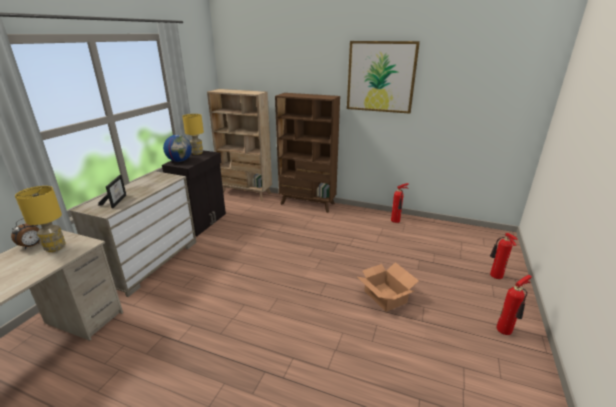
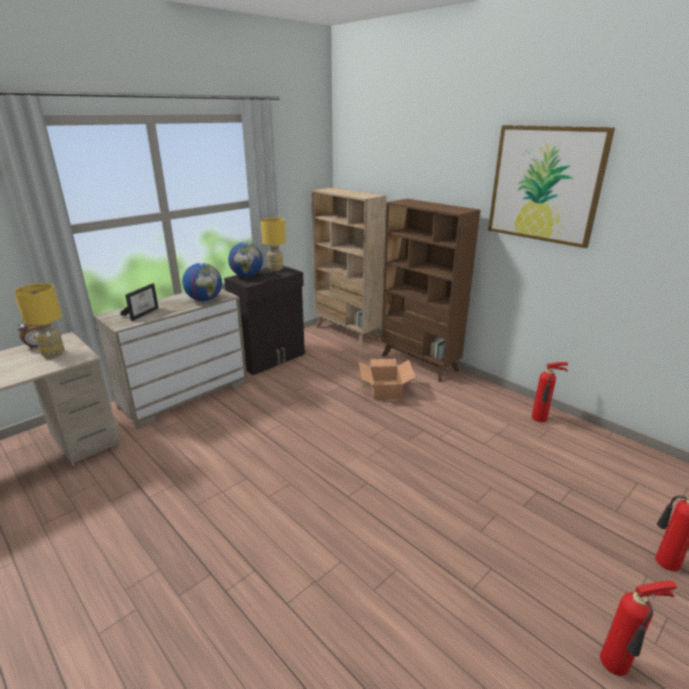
camera: 25 degrees right, 0 degrees up
(160, 182) = (205, 300): none -> globe
(385, 296) = (440, 530): cardboard box -> cardboard box (385, 389)

